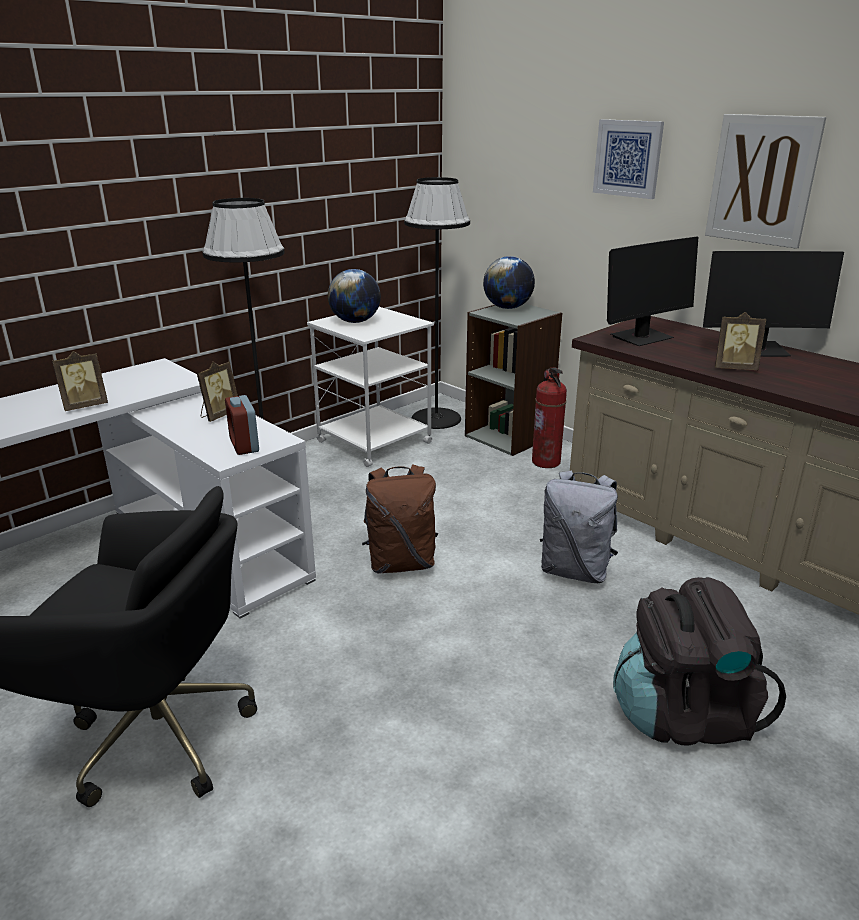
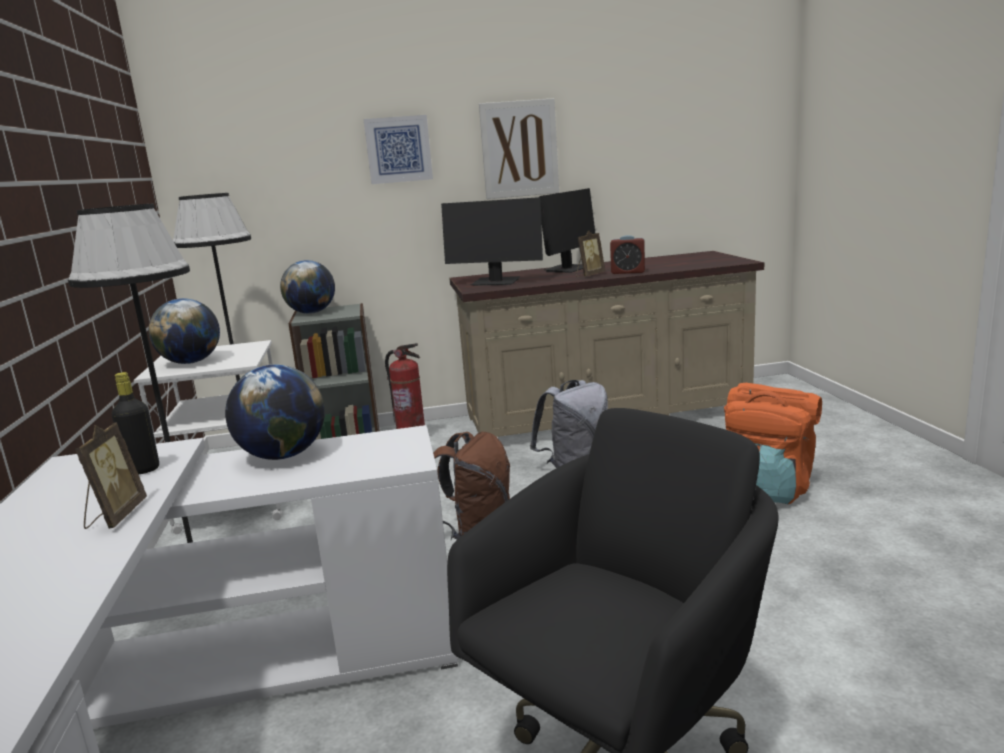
camera: 55 degrees left, 10 degrees down
(152, 387) = (143, 470): none -> black bottle
(219, 415) = (283, 456): picture frame -> globe
(244, 445) = (391, 451): alarm clock -> alarm clock (628, 272)
(641, 337) = (496, 282): monitor -> monitor turned 105 degrees clockwise
(683, 714) = (768, 488): black backpack -> orange backpack

